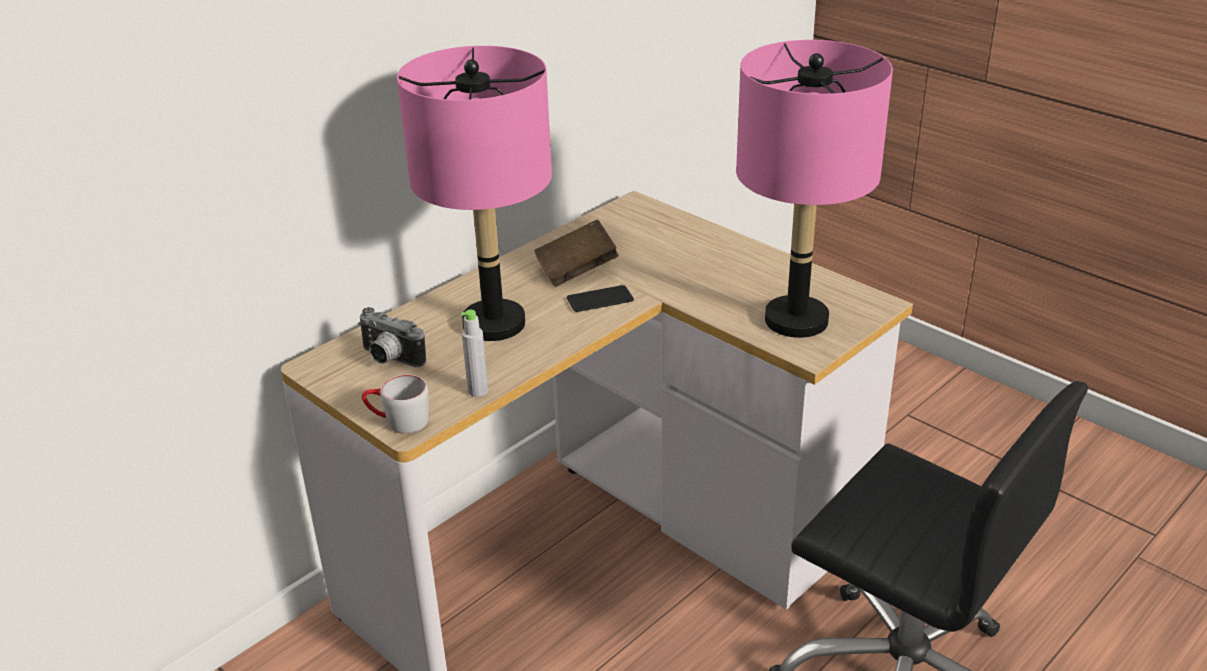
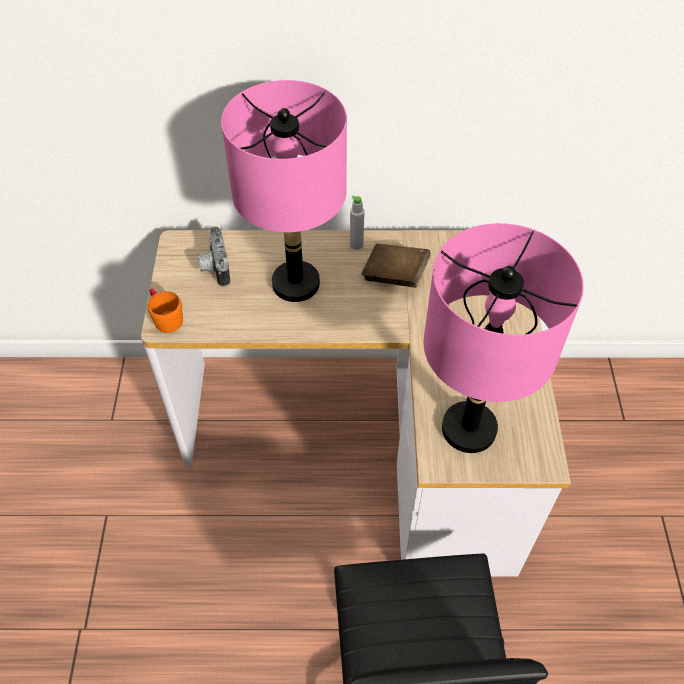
camera: 45 degrees right, 20 degrees up
(398, 421) = (165, 317): grey mug -> orange mug
(478, 390) = (225, 328): grey bottle -> grey bottle (356, 245)
(600, 300) = (375, 311): phone -> none

